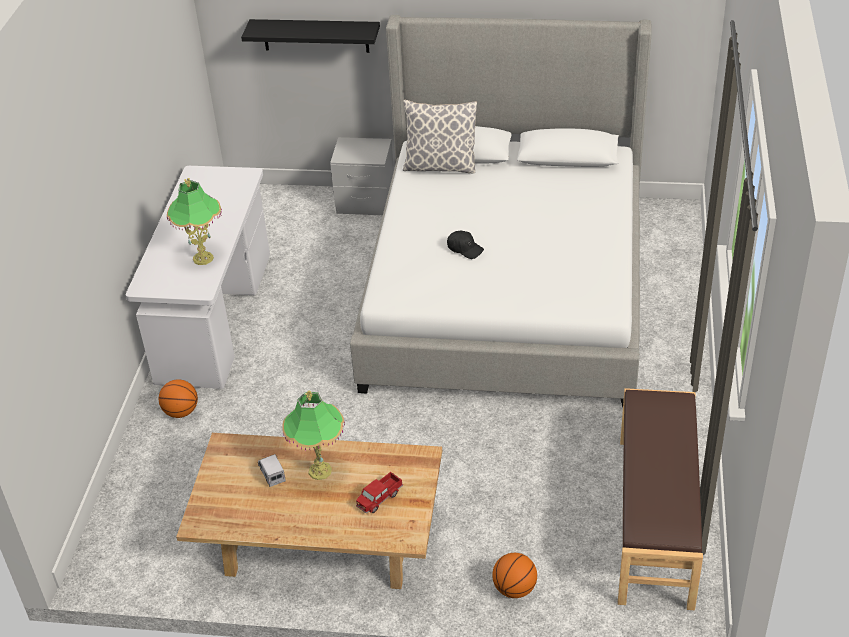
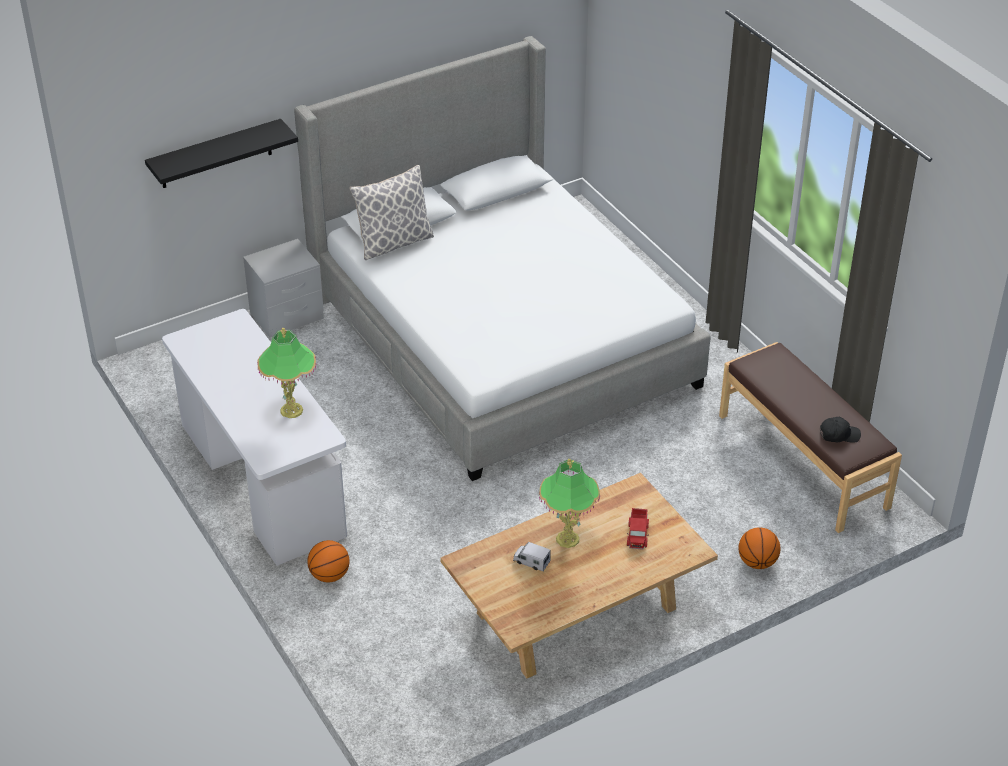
camera: 40 degrees left, 0 degrees up
(465, 249) = (501, 304): black cap -> black cap (839, 435)

